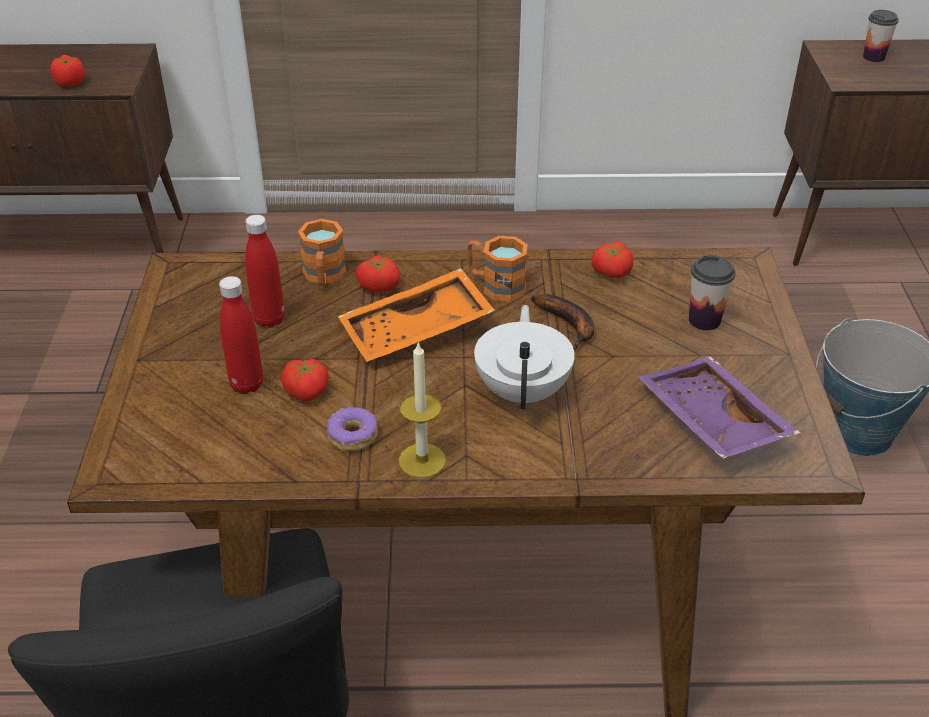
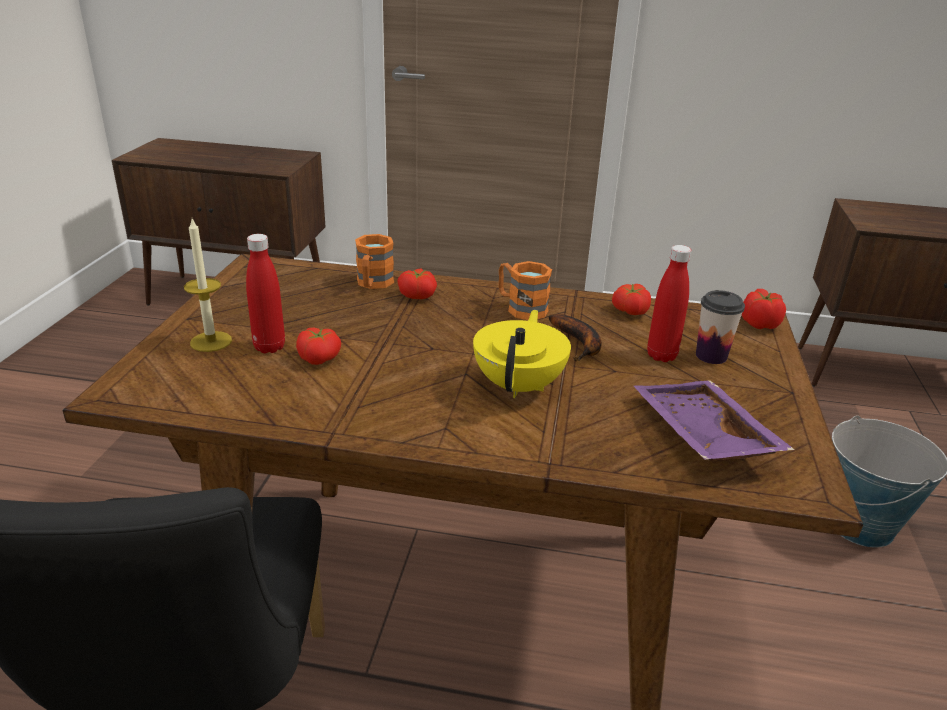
camera: 10 degrees right, 10 degrees down
(70, 83) = (247, 165): tomato -> tomato (759, 324)
(269, 319) = (312, 306): red bottle -> red bottle (661, 356)
(352, 436) = (344, 397): donut -> none
(417, 332) = (437, 330): orange tray -> none
(422, 460) = (401, 425): candle -> candle (211, 341)
(523, 391) = (520, 385): white teapot -> yellow teapot
(873, 57) = (897, 213): cup -> none

